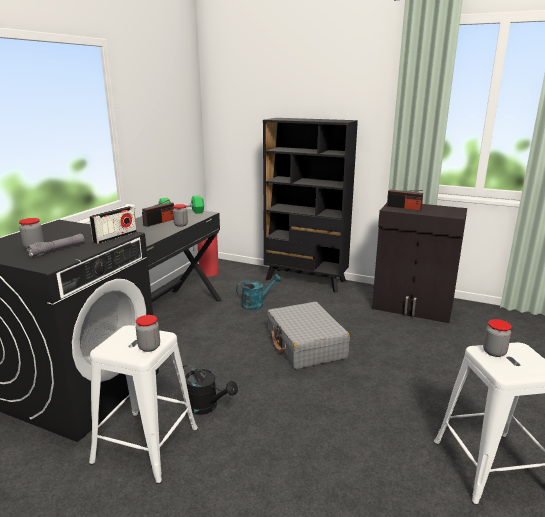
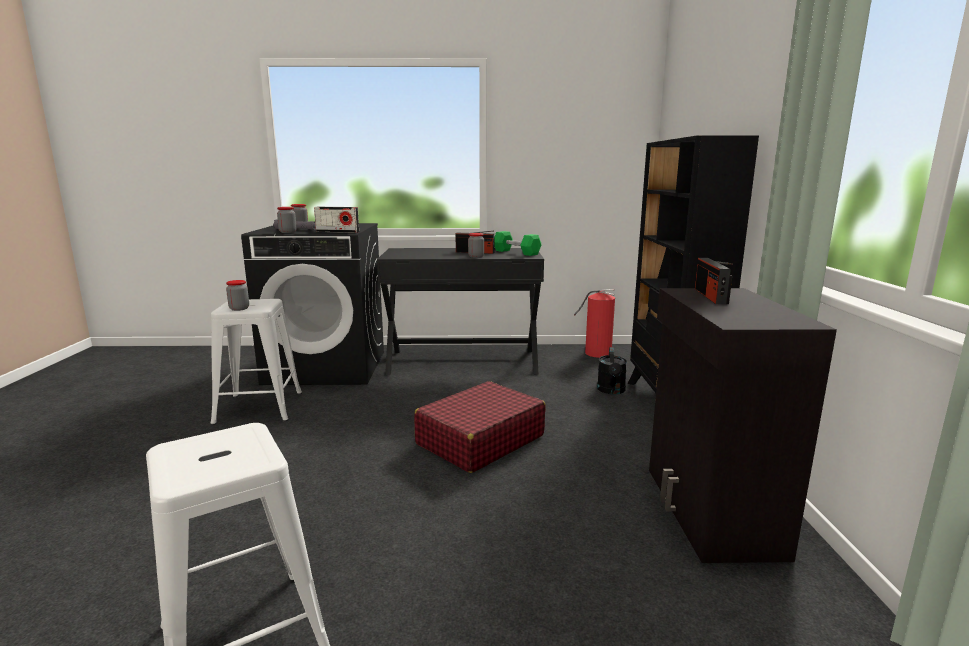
camera: 65 degrees right, 5 degrees down
(207, 407) = (321, 417): black watering can -> black watering can (611, 391)
(256, 304) = (552, 392): turquoise watering can -> none
(305, 345) = (480, 440): grey suitcase -> red suitcase
(494, 352) = (241, 440): jar -> jar (288, 232)

